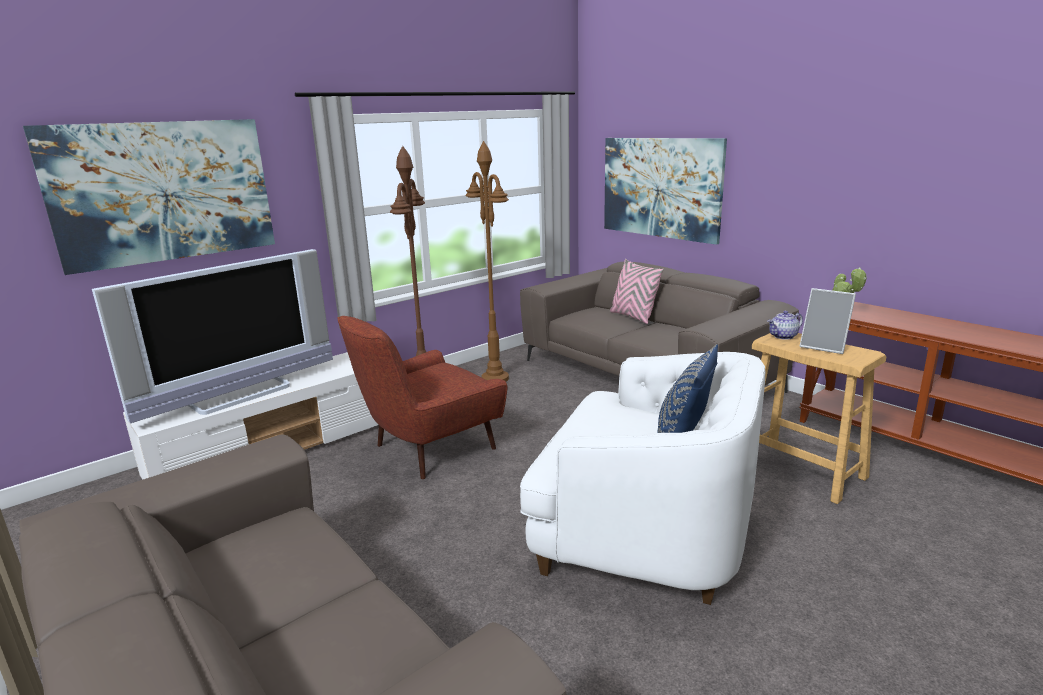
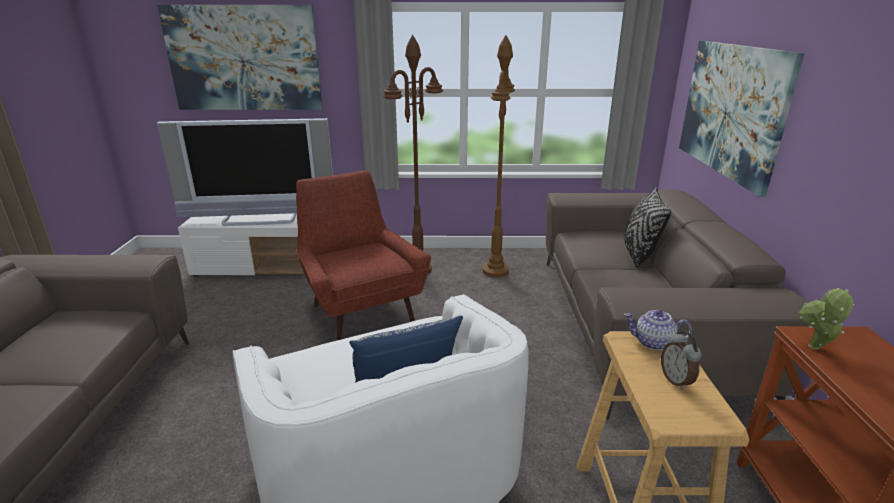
camera: 40 degrees right, 5 degrees up
(428, 449) = (360, 310): red armchair -> red armchair turned 60 degrees clockwise
(633, 316) = (639, 255): pink pillow -> black pillow
(824, 346) = (676, 380): picture frame -> alarm clock

